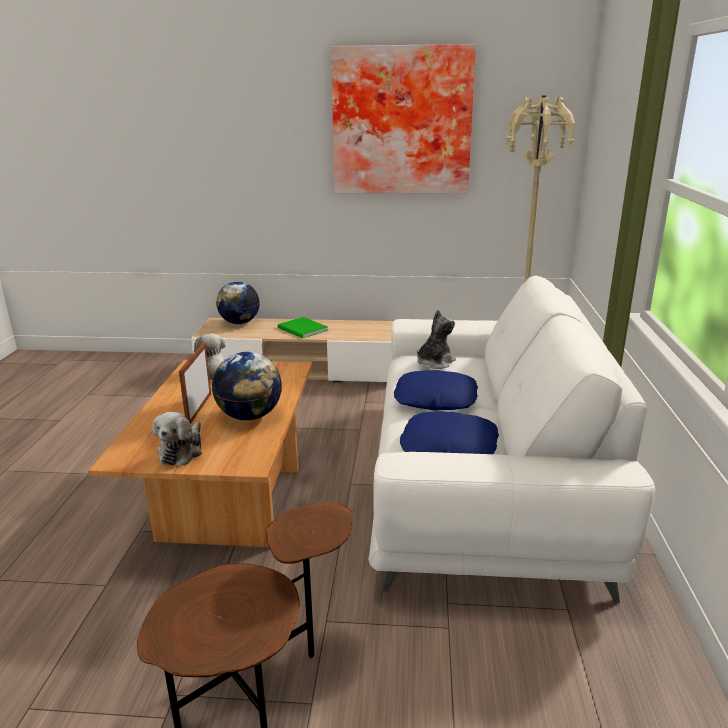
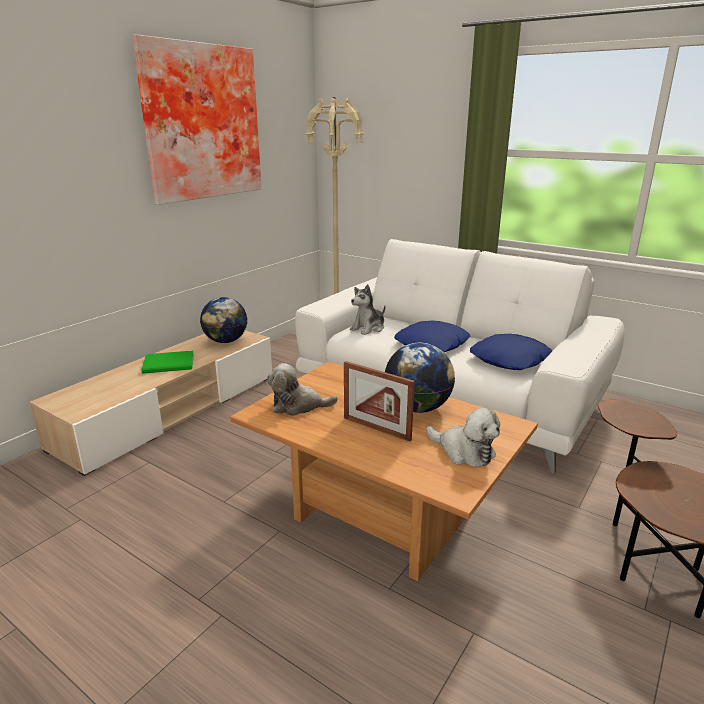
camera: 60 degrees left, 0 degrees up
(239, 323) = (85, 388): globe -> globe (225, 341)
(434, 362) = (368, 328): plush toy -> plush toy turned 120 degrees counterclockwise

